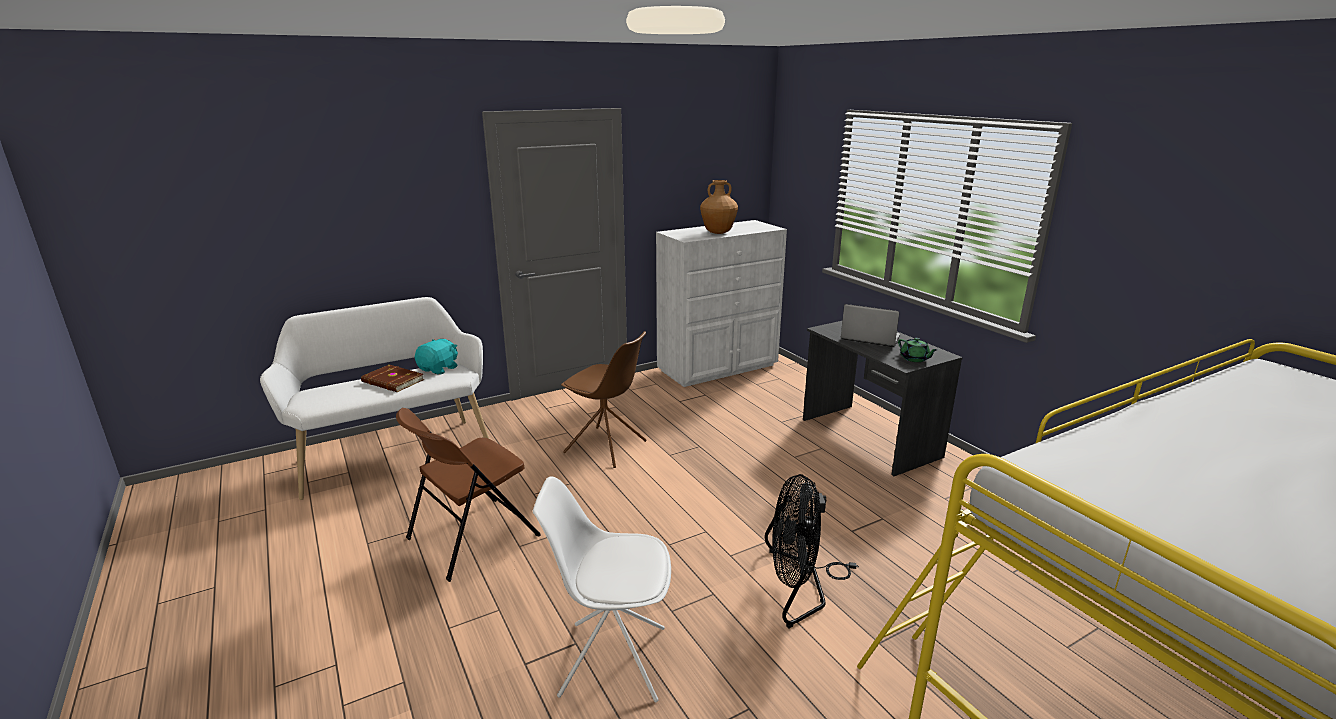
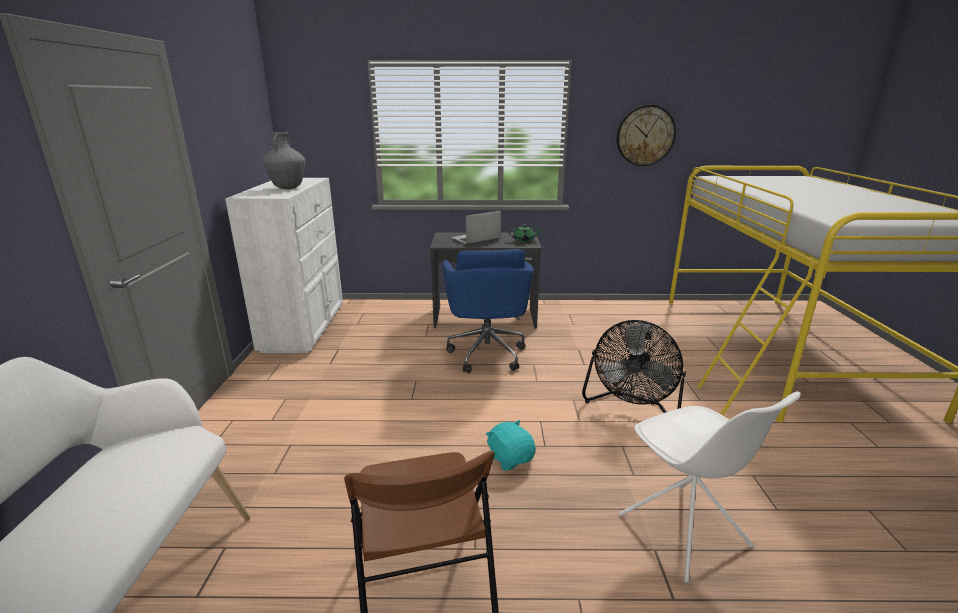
camera: 60 degrees left, 0 degrees up
(392, 381) = (92, 513): brown book -> none
(439, 369) = (130, 454): turquoise plush toy -> turquoise plush toy (510, 458)
(606, 447) = (355, 429): brown chair -> none
(611, 660) = (684, 532): white chair -> white chair turned 60 degrees counterclockwise
(718, 232) = (288, 188): brown vase -> grey vase
(793, 463) = (486, 353): none -> blue office chair
(1178, 259) = (645, 135): none -> wall clock

